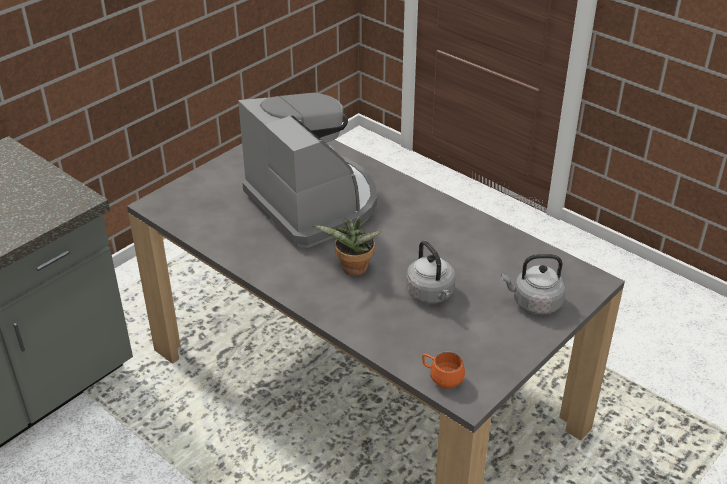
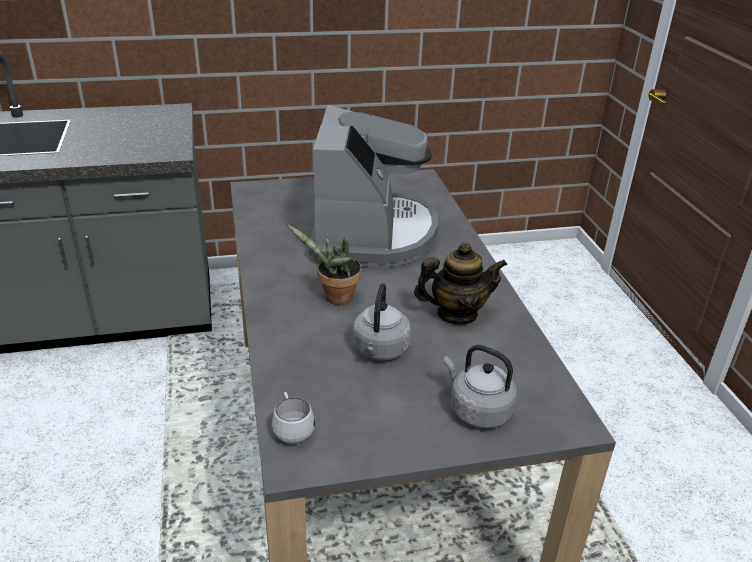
camera: 35 degrees right, 5 degrees down
(441, 378) = (292, 429): orange mug -> white mug
(448, 240) = (456, 314): none -> teapot

